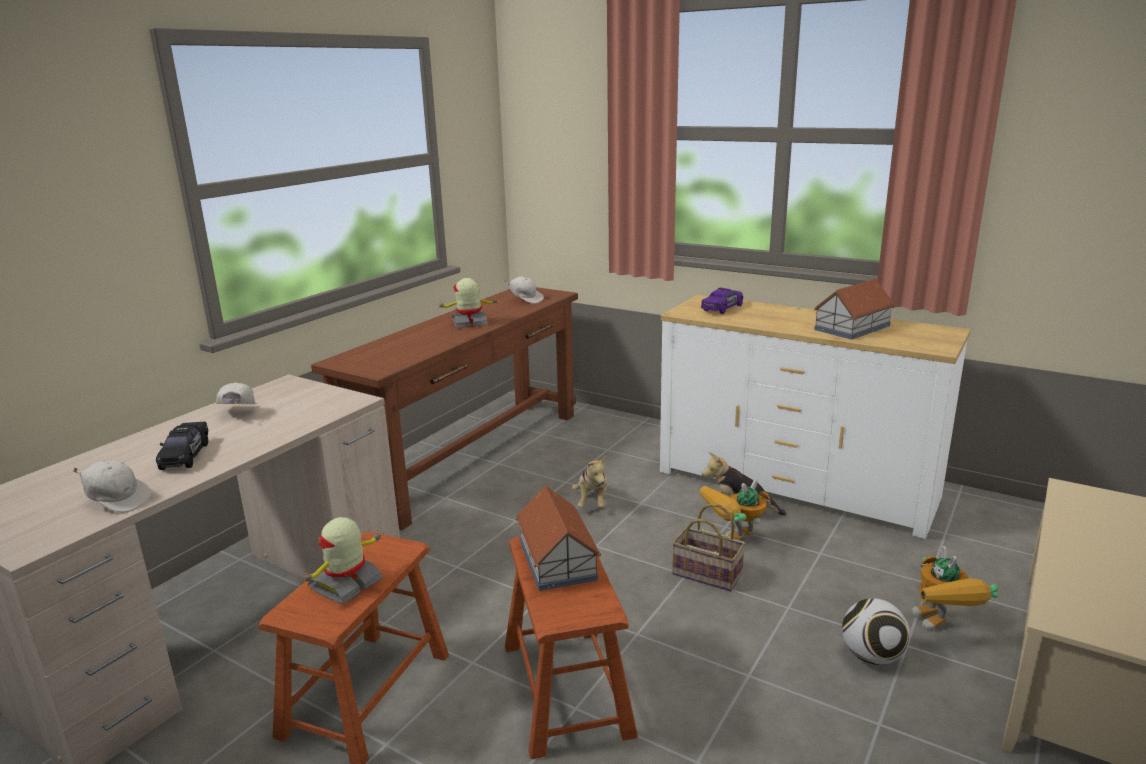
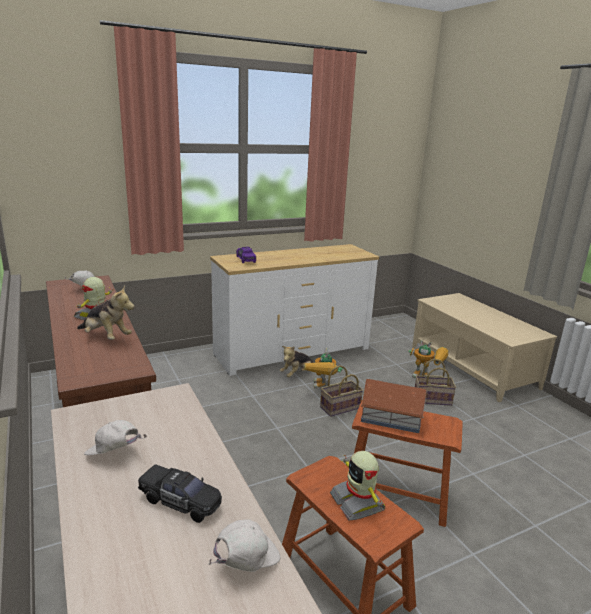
camera: 60 degrees left, 0 degrees up
(592, 501) = (229, 409): plush toy -> plush toy (106, 337)
(853, 327) = (319, 254): toy house -> none
(872, 657) = (433, 399): football -> basket

